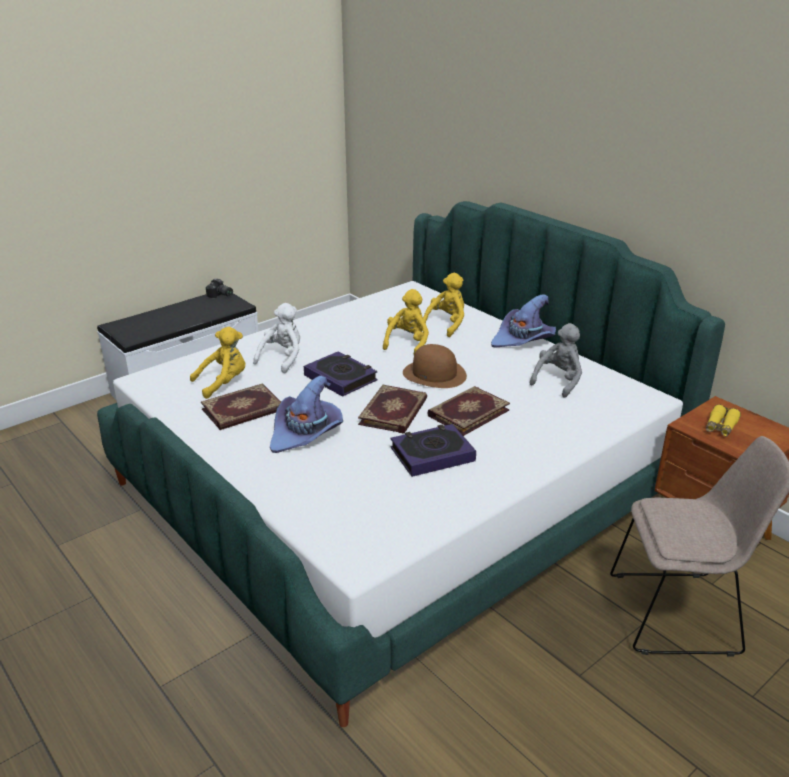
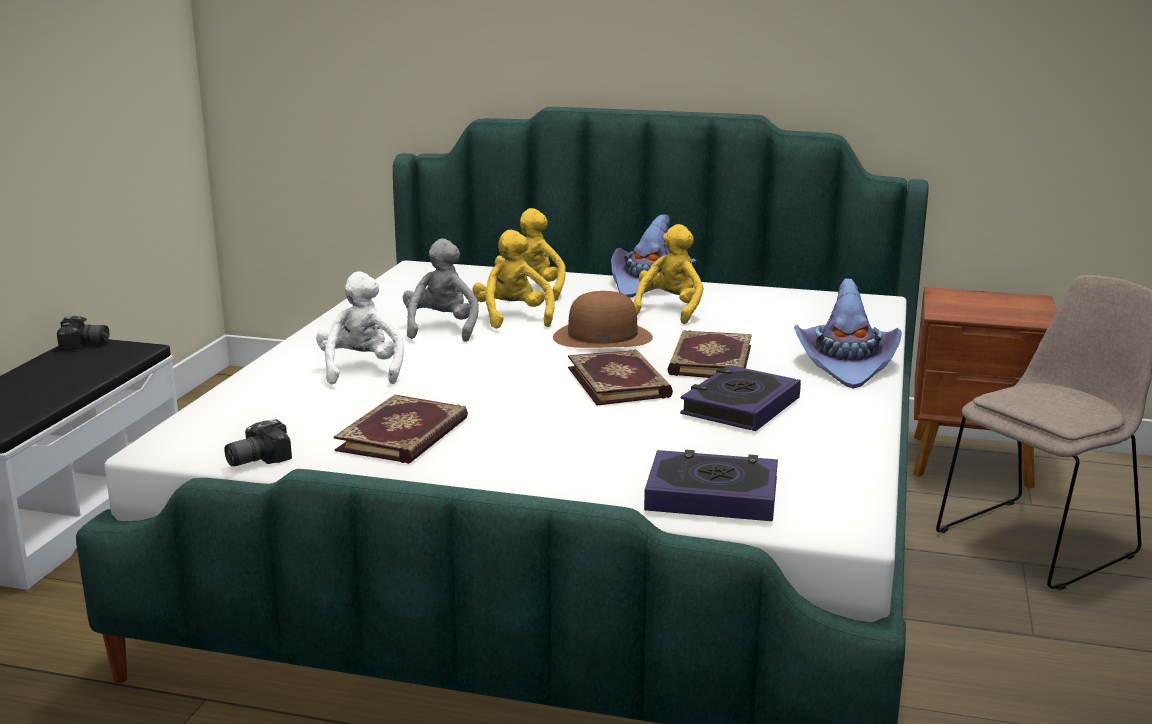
camera: 35 degrees left, 10 degrees down
(165, 401) = (255, 459): none -> camera
(223, 383) = (317, 416): yellow plush toy -> yellow plush toy (670, 310)
(306, 433) = (543, 431): purple hat -> purple hat (846, 364)
(340, 378) = (486, 369): book -> book (712, 495)
(558, 381) = (756, 310): grey plush toy -> grey plush toy (442, 329)
(720, 427) = (973, 308): yellow binoculars -> none

